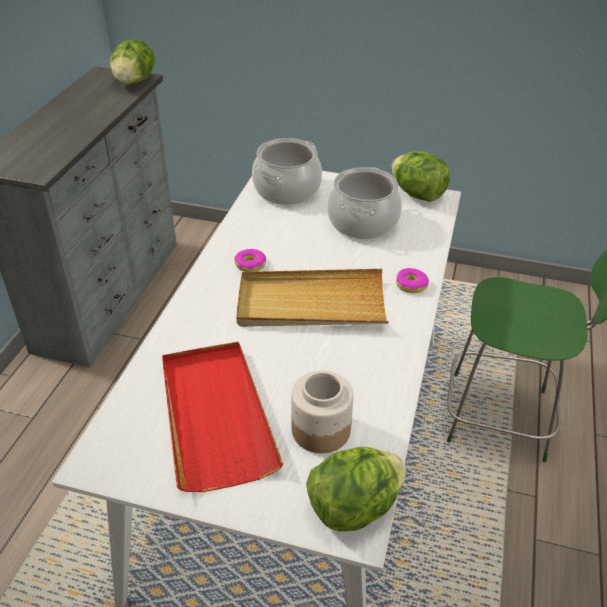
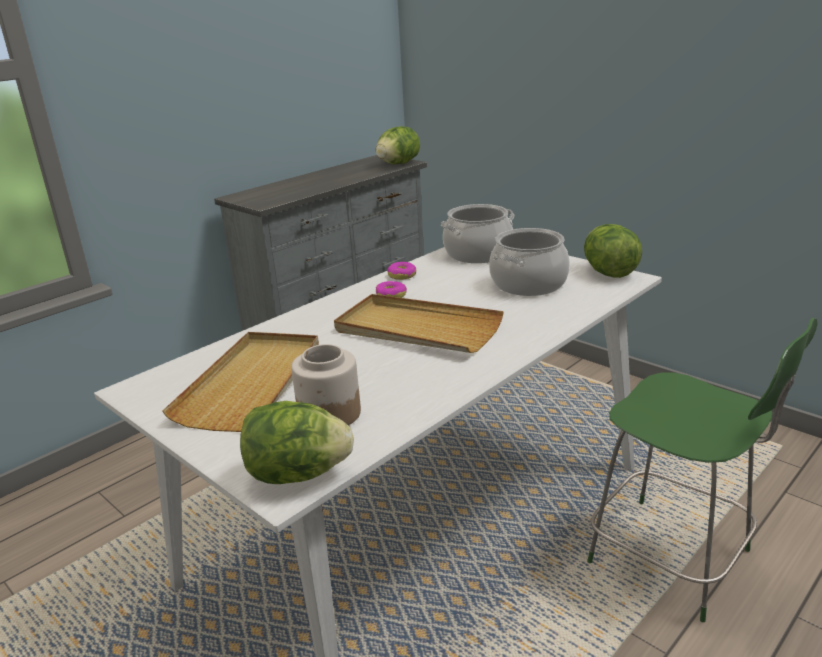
camera: 30 degrees right, 15 degrees down
(215, 416) = (253, 383): red tray -> beige tray
(411, 285) = (531, 334): donut -> donut (402, 275)

